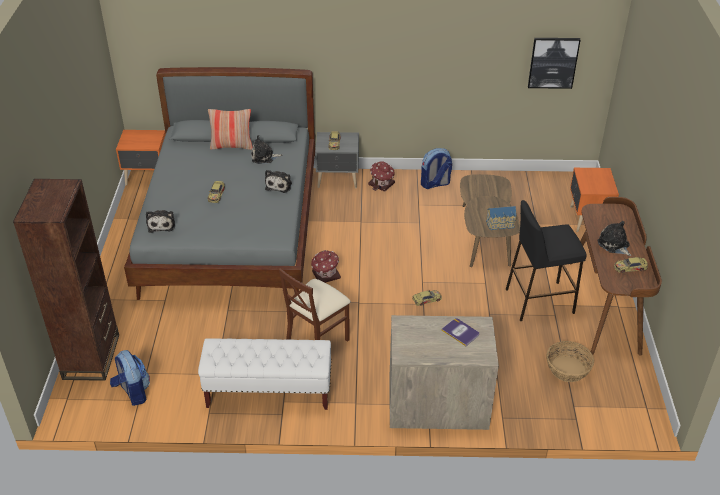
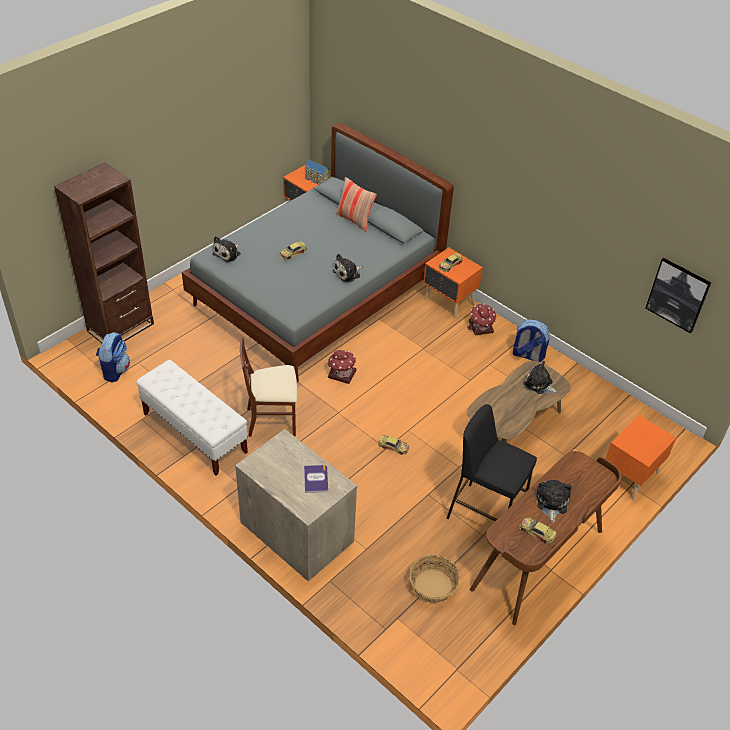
camera: 40 degrees right, 5 degrees up
(264, 157) = (366, 243): plush toy -> plush toy (539, 384)
(338, 180) = (449, 302): grey nightstand -> orange nightstand
(501, 224) = (503, 422): toy house -> toy house (316, 179)

